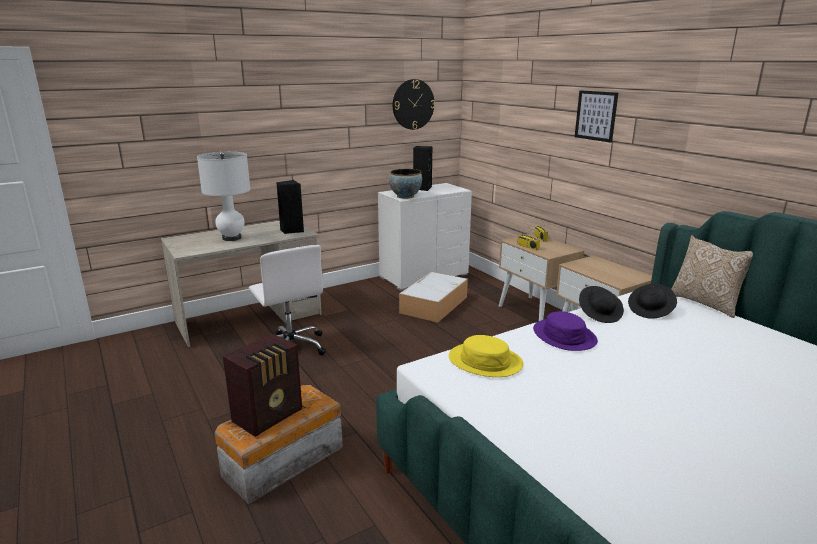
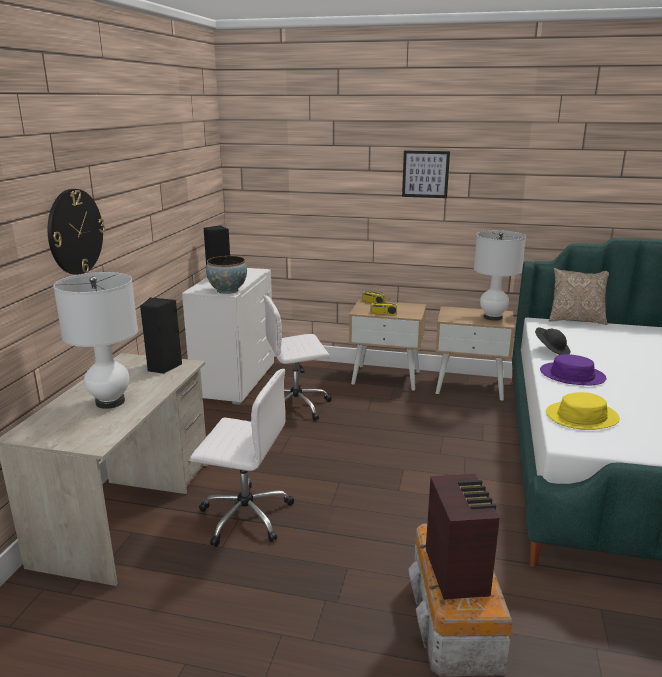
camera: 45 degrees left, 0 degrees up
(413, 104) = (194, 177): wall clock -> wall clock (75, 232)
(434, 304) = (297, 405): storage box -> white office chair
(621, 276) = (492, 317): none -> white table lamp
(651, 311) = (567, 336): black hat -> none

